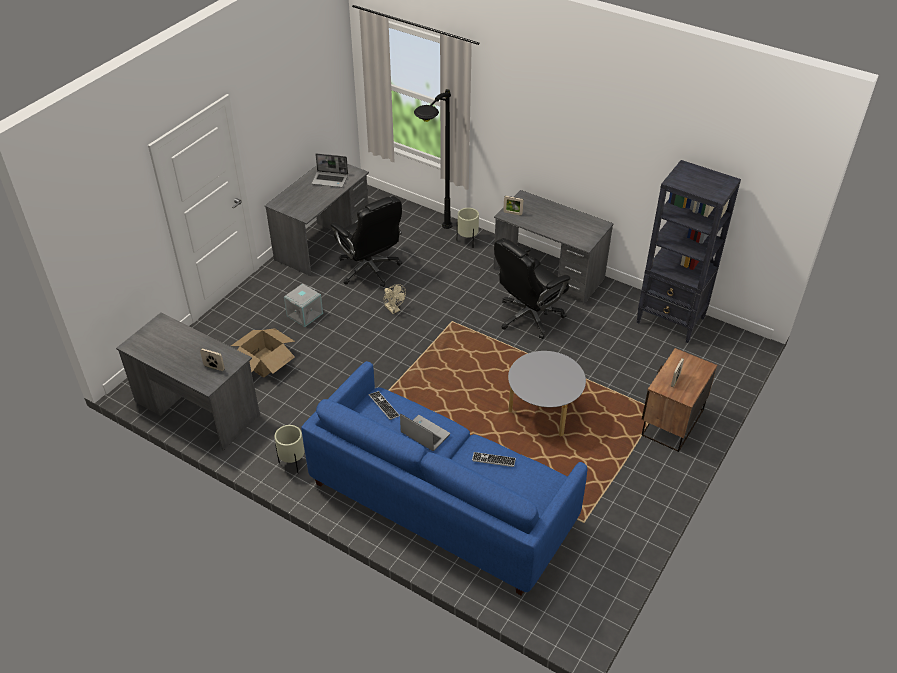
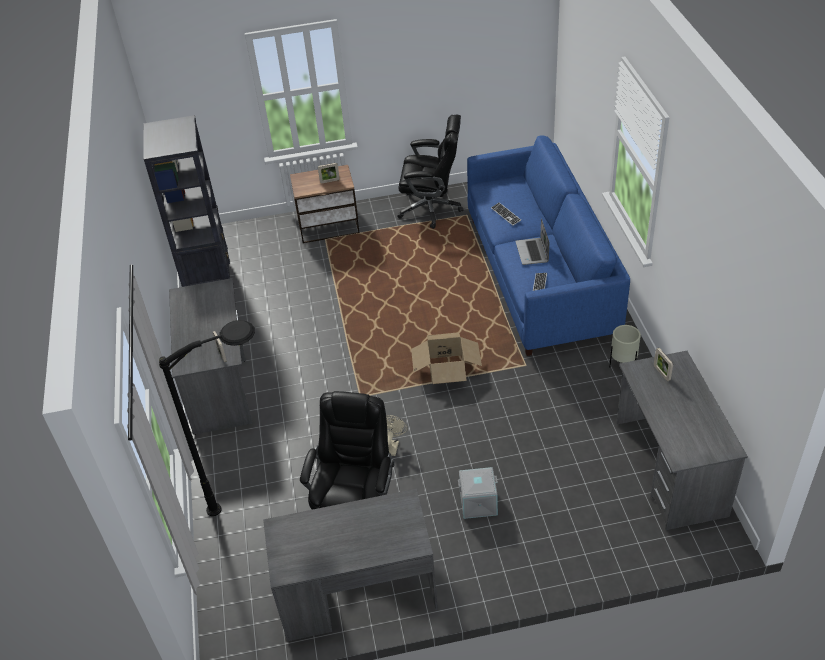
camera: 130 degrees left, 0 degrees up
(264, 362) = (567, 474): cardboard box -> cardboard box (446, 369)
(330, 180) = (317, 539): laptop -> none
(467, 241) = (226, 473): beige planter -> none
(528, 317) = (297, 357): black office chair -> black office chair (431, 208)
(543, 412) = (397, 284): grey coffee table -> none

